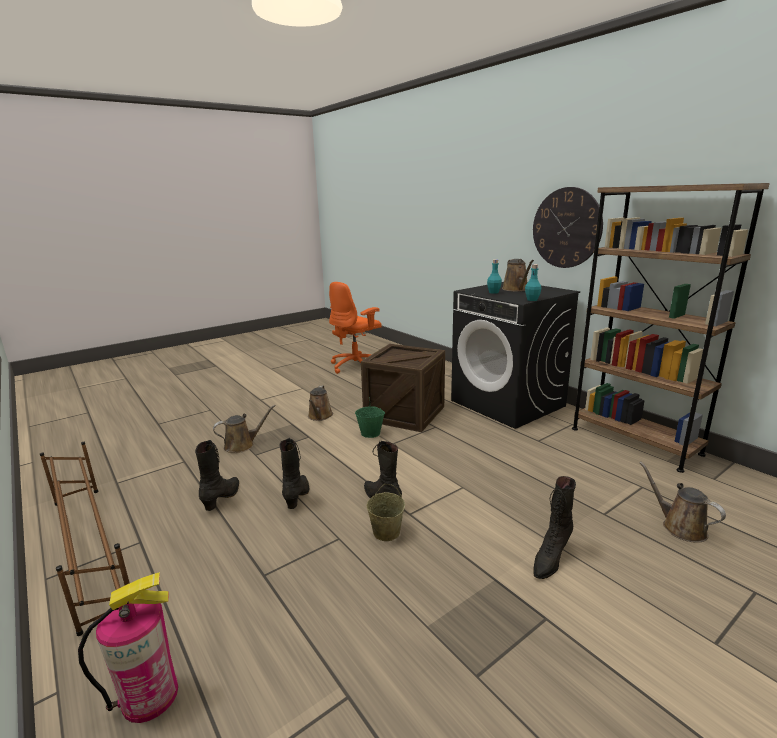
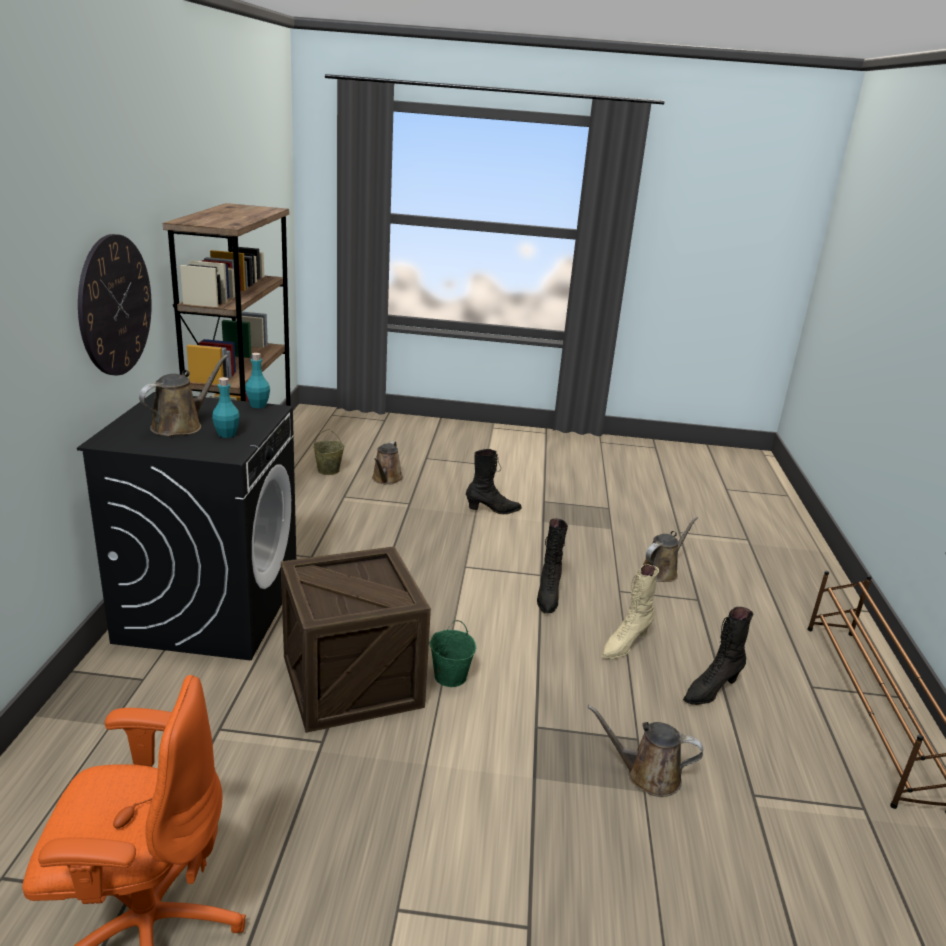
camera: 140 degrees left, 5 degrees up
(150, 696) = (792, 581): fire extinguisher -> none
(298, 496) = (624, 645): black boot -> beige boot
(320, 416) = (473, 765): brown watering can -> brown watering can (661, 571)
(386, 532) = (576, 575): beige bucket -> beige bucket (328, 470)

